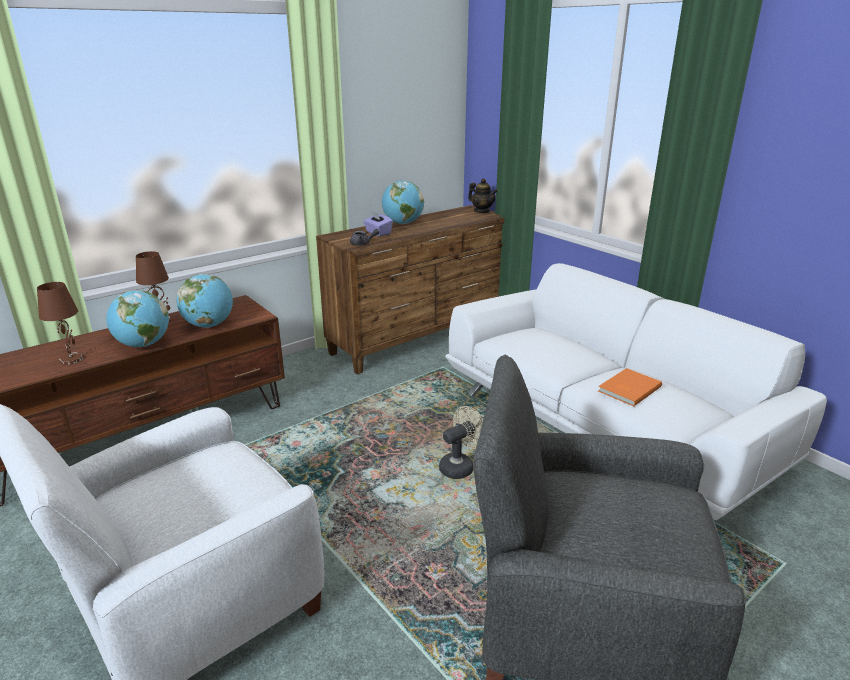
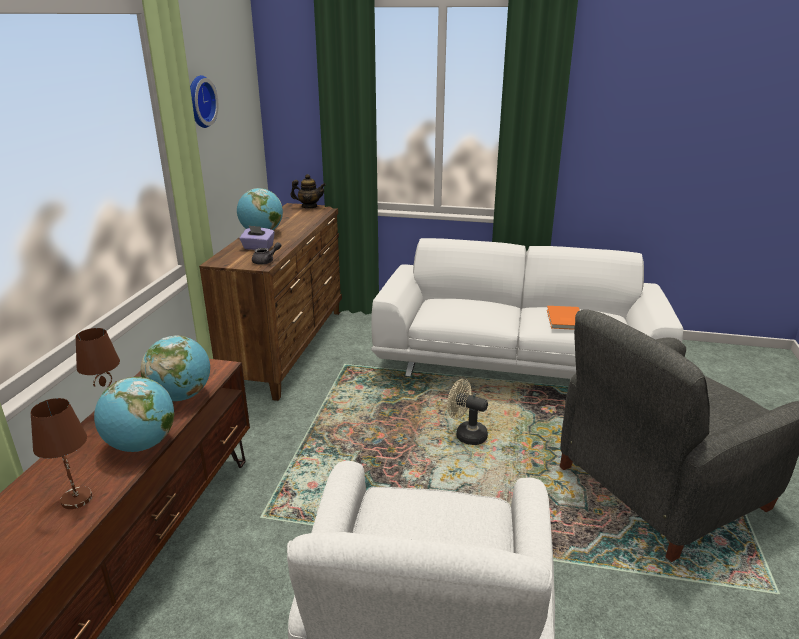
camera: 40 degrees left, 0 degrees up
(365, 95) = (198, 101): none -> wall clock
(460, 466) = (466, 434): beige fan -> beige fan turned 75 degrees counterclockwise

